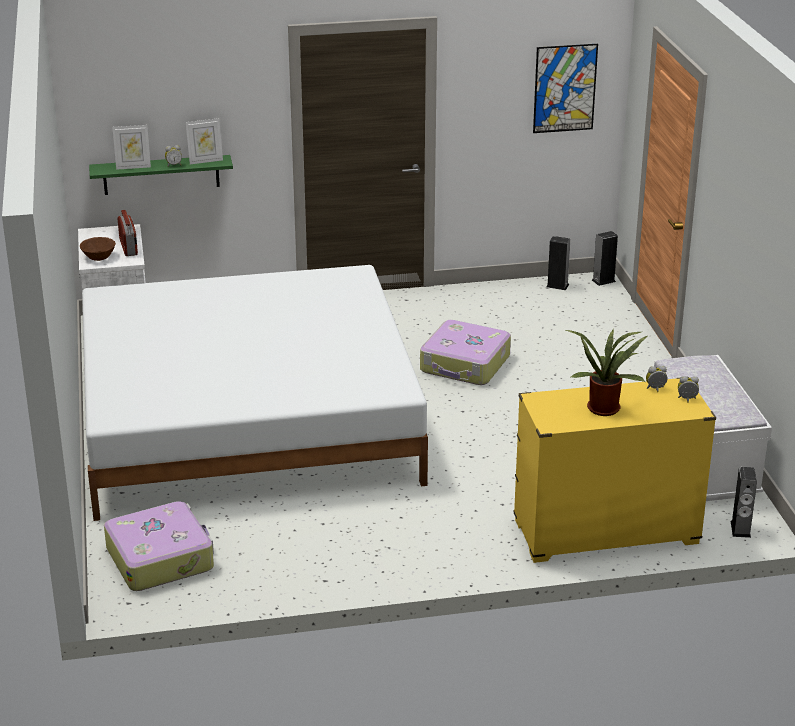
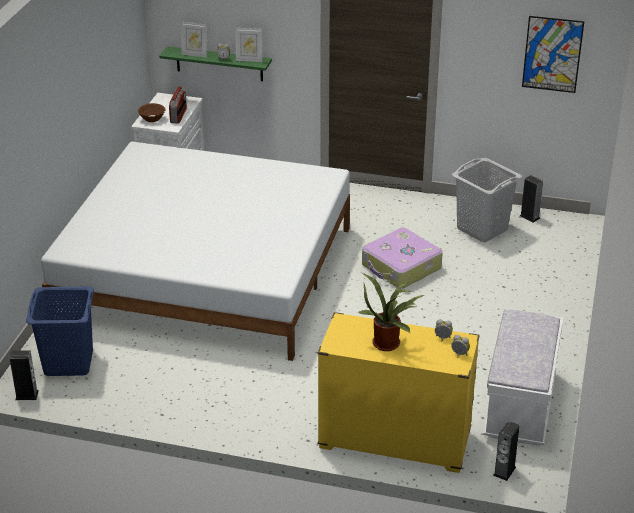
camera: 25 degrees right, 5 degrees up
(161, 558) = (68, 362): suitcase -> blue laundry basket
(518, 307) = (482, 229): none -> grey laundry basket
(603, 281) = (571, 221): speaker -> speaker (26, 395)

